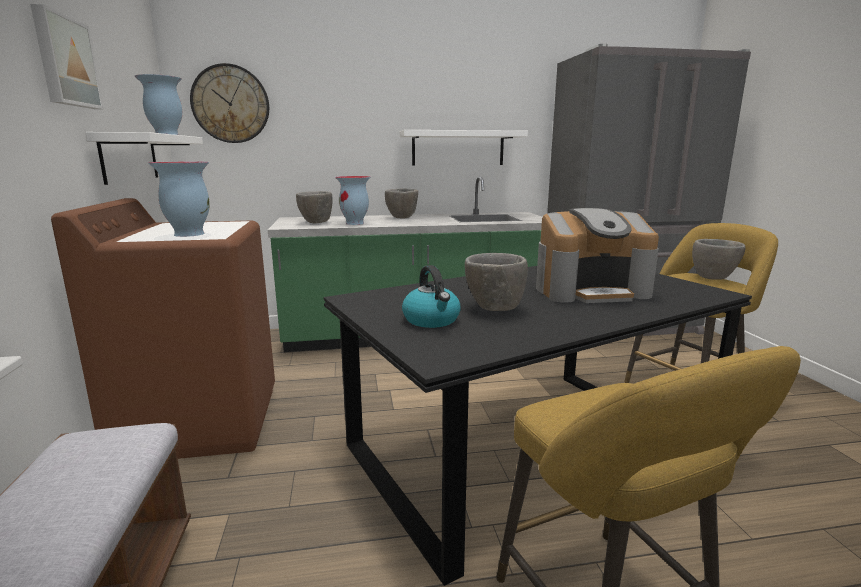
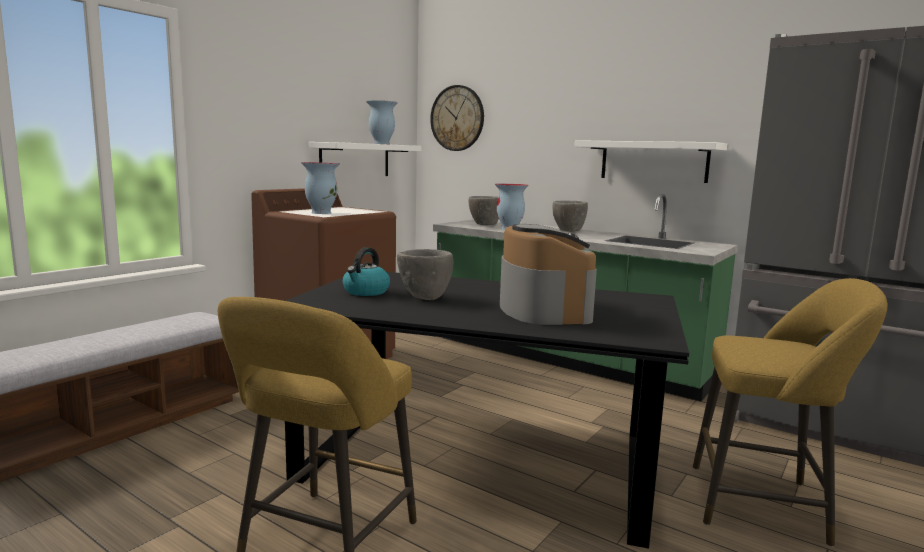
camera: 45 degrees right, 5 degrees down
(65, 61) = (301, 98): picture -> none
(591, 290) = (543, 309): coffee machine -> coffee machine turned 135 degrees counterclockwise
(713, 278) = (802, 351): grey bowl -> none

